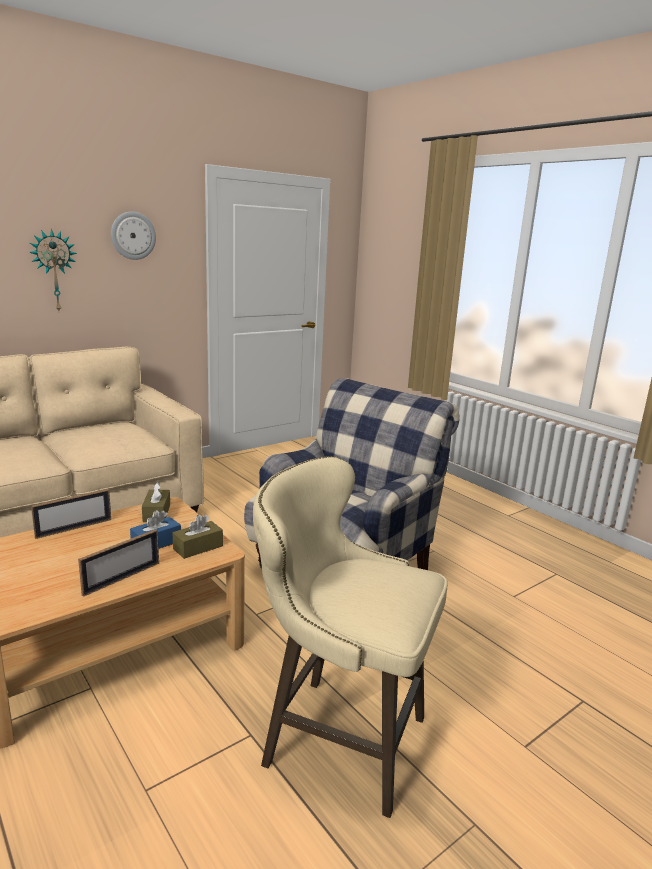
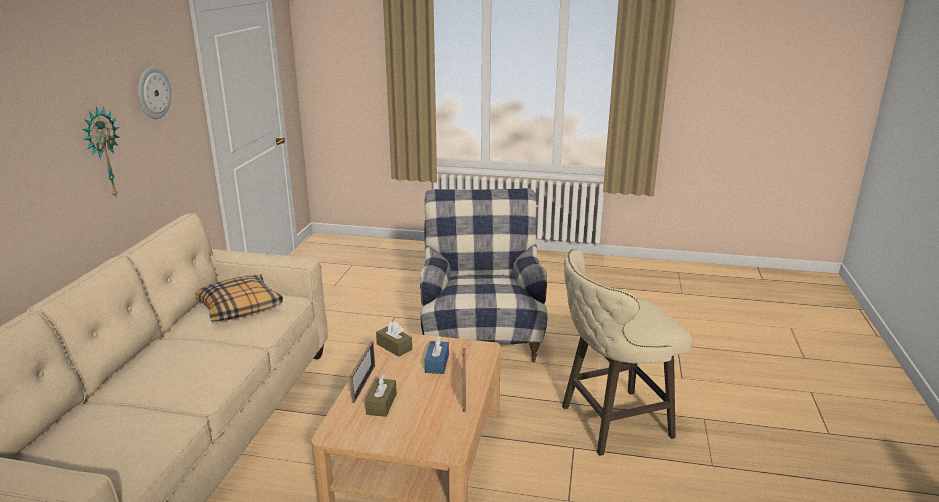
camera: 40 degrees left, 5 degrees up
(107, 434) = (239, 307): none -> pillow
(198, 547) = (466, 353): brown tissue box -> brown tissue box (381, 404)

